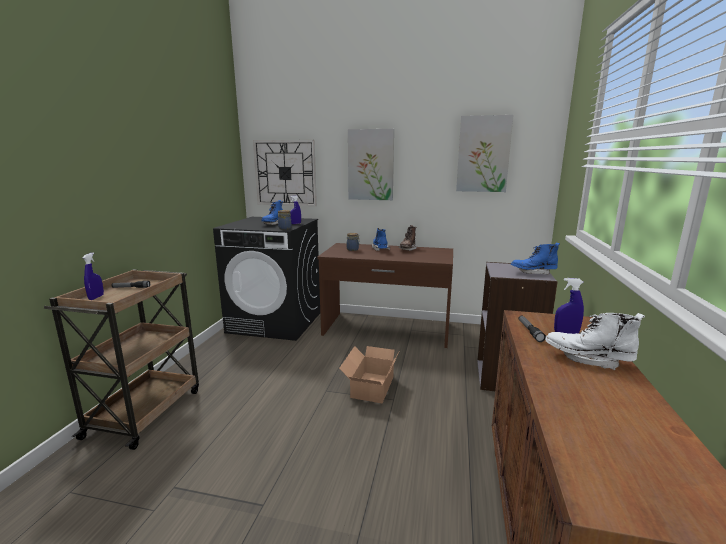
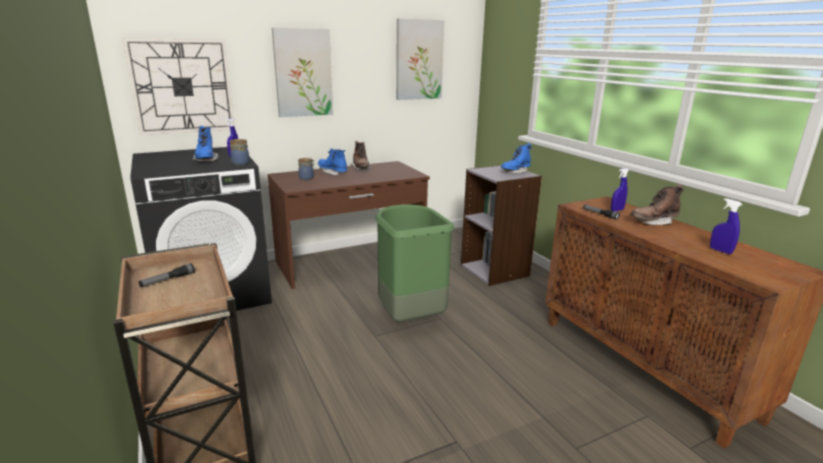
camera: 40 degrees left, 5 degrees up
(96, 297) = (151, 304): blue spray bottle -> blue spray bottle (720, 251)
(370, 387) = (409, 317): cardboard box -> green trash can
(587, 359) = (653, 222): white boot -> brown boot

